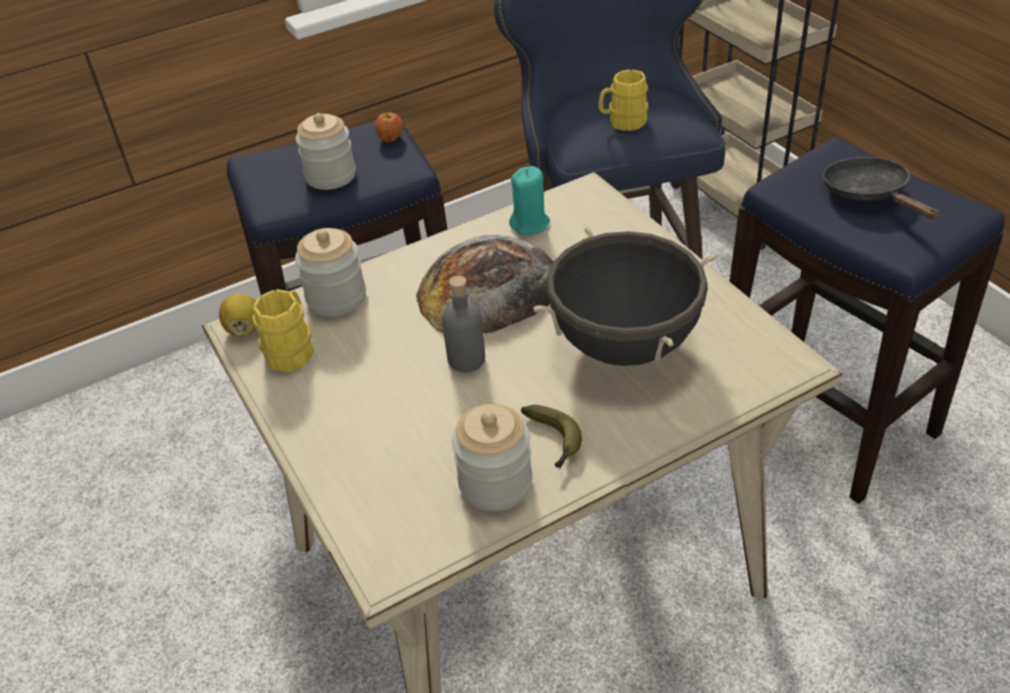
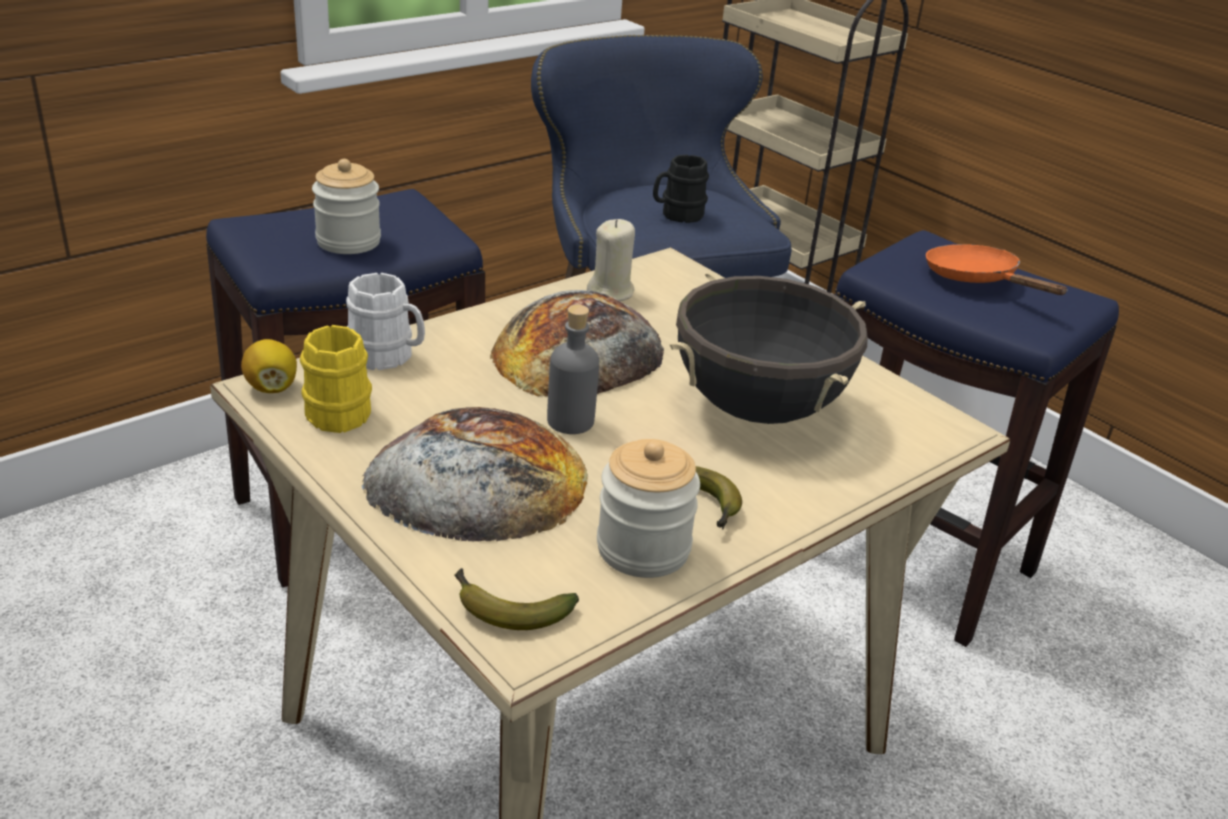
camera: 15 degrees left, 10 degrees down
(336, 298) = (388, 357): jar -> white mug
(379, 536) = (506, 609): none -> banana
(381, 417) = (477, 480): none -> bread
(390, 138) = (416, 208): apple -> none
(530, 224) = (611, 292): turquoise candle -> beige candle
(622, 122) = (677, 214): yellow mug -> black mug
(869, 194) = (977, 280): black frying pan -> orange frying pan

